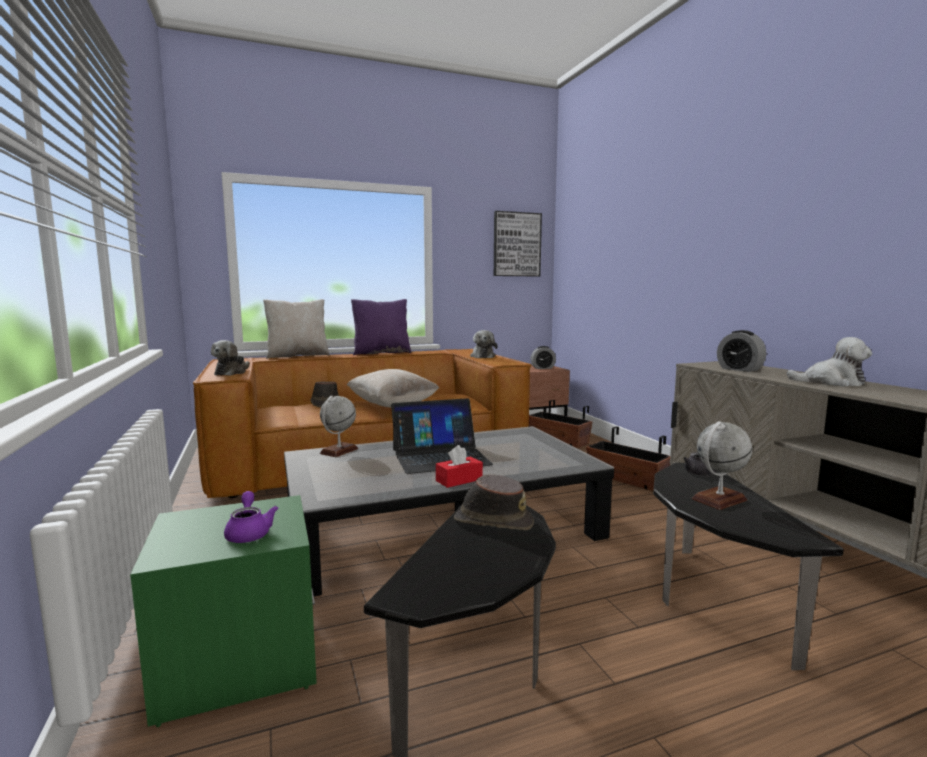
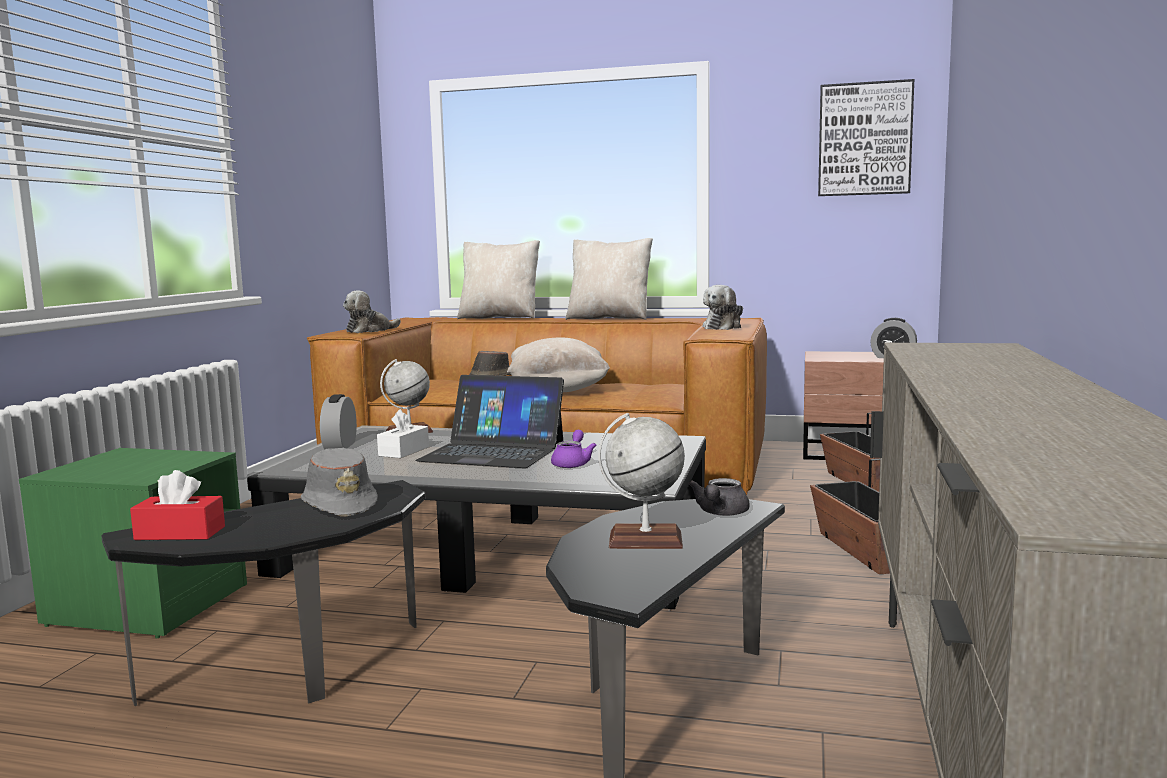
camera: 35 degrees right, 0 degrees up
(249, 532) = (134, 470): purple teapot -> purple teapot (572, 463)
(376, 467) = (404, 451): none -> white tissue box
(381, 353) = (609, 318): purple pillow -> beige pillow
(459, 480) = (451, 475): red tissue box -> red tissue box (180, 533)
(492, 521) = (340, 505): brown hat -> grey hat
(739, 369) = (943, 355): alarm clock -> alarm clock (340, 446)
(831, 382) = (995, 380): plush toy -> none

